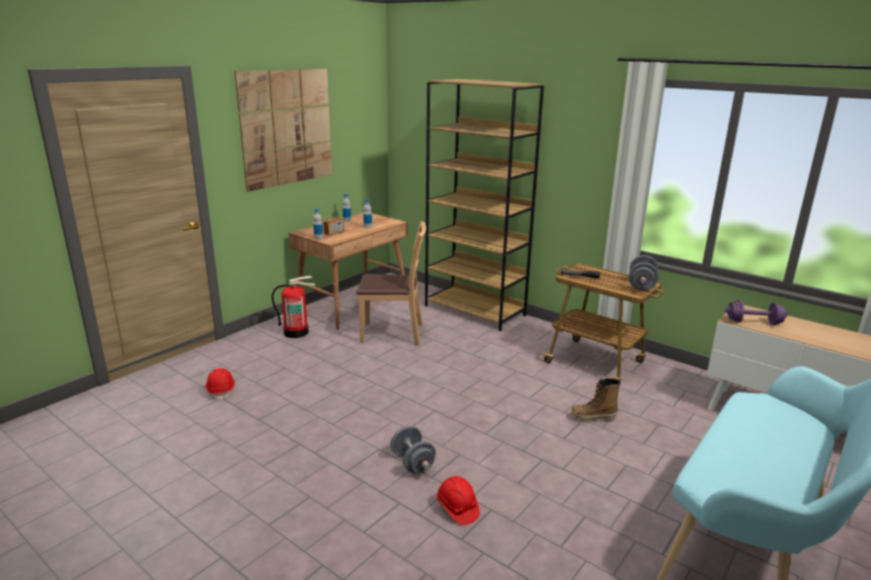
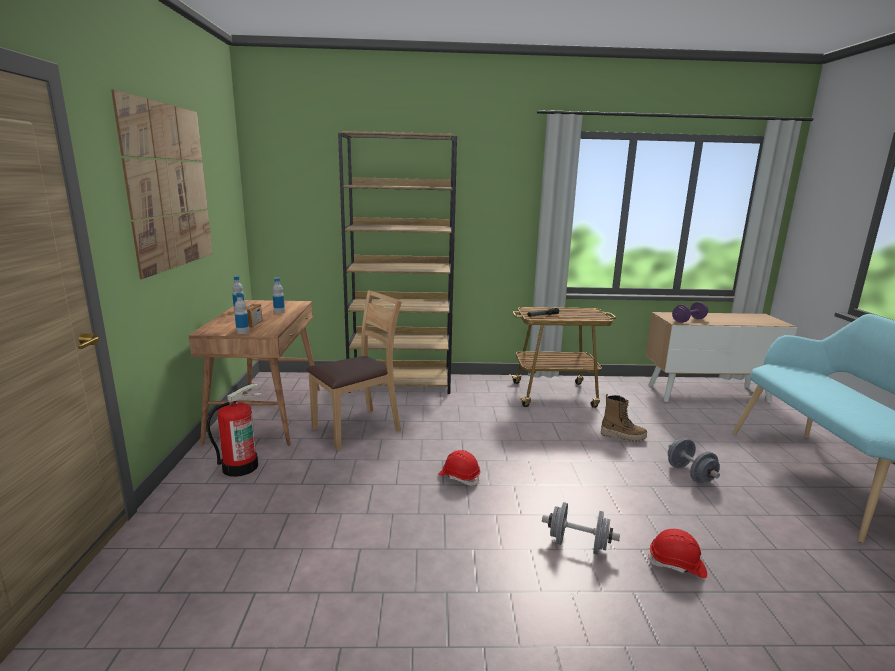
camera: 40 degrees left, 5 degrees down
(221, 390) = (240, 583): red hard hat -> red hard hat (459, 477)
(593, 418) = (623, 436): boot -> boot turned 120 degrees counterclockwise
(641, 285) = (592, 312): grey dumbbell -> grey dumbbell (690, 474)

